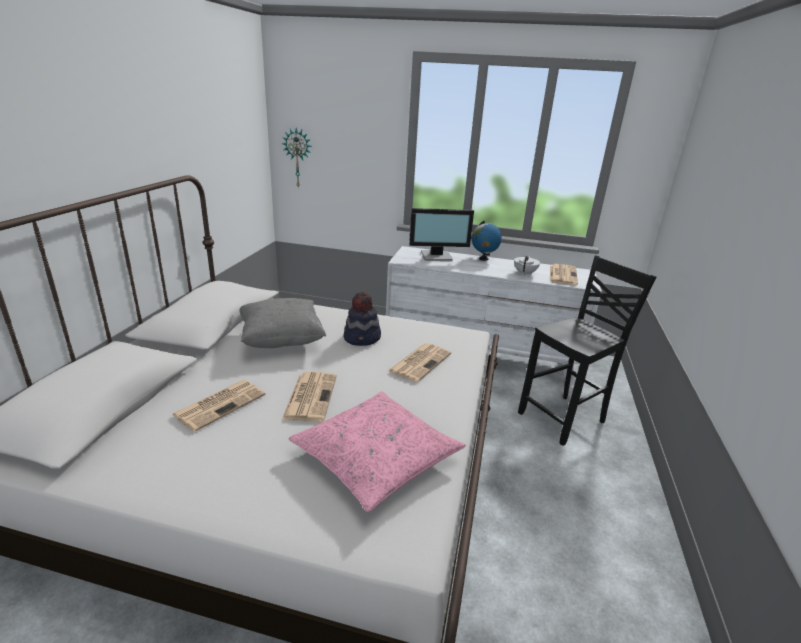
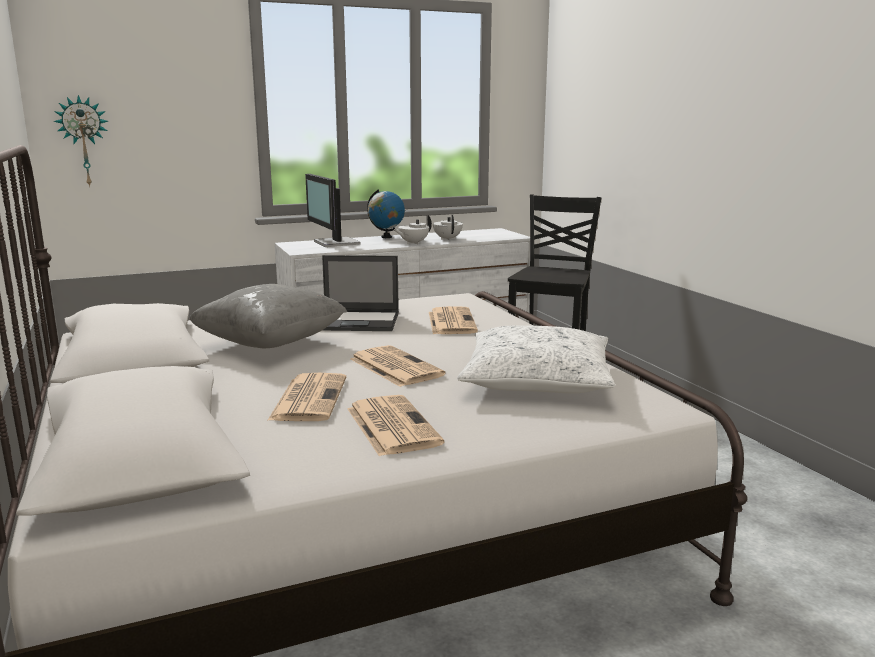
camera: 35 degrees left, 10 degrees down
(362, 338) = (359, 322): hat -> laptop
(375, 458) = (537, 379): pink pillow -> white pillow
(437, 257) = (335, 243): monitor -> monitor turned 105 degrees clockwise
(490, 271) = (413, 243): none -> white teapot
(562, 275) = (482, 234): newspaper -> newspaper (391, 425)

